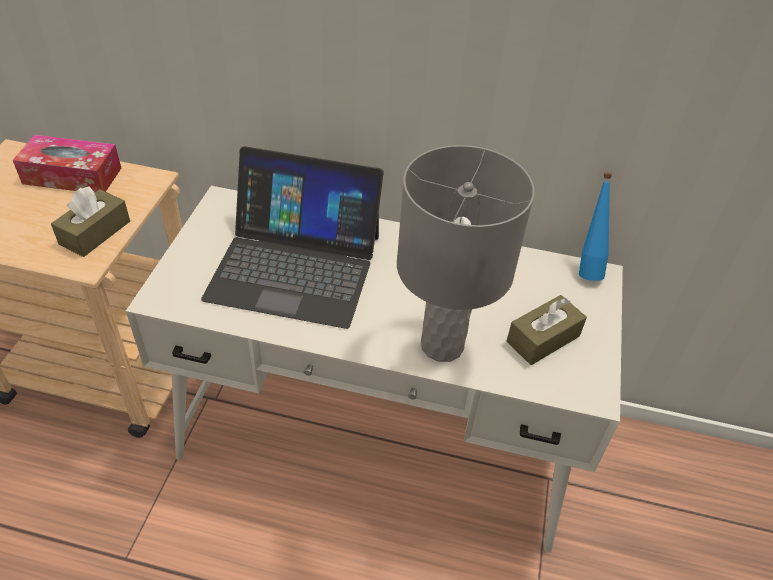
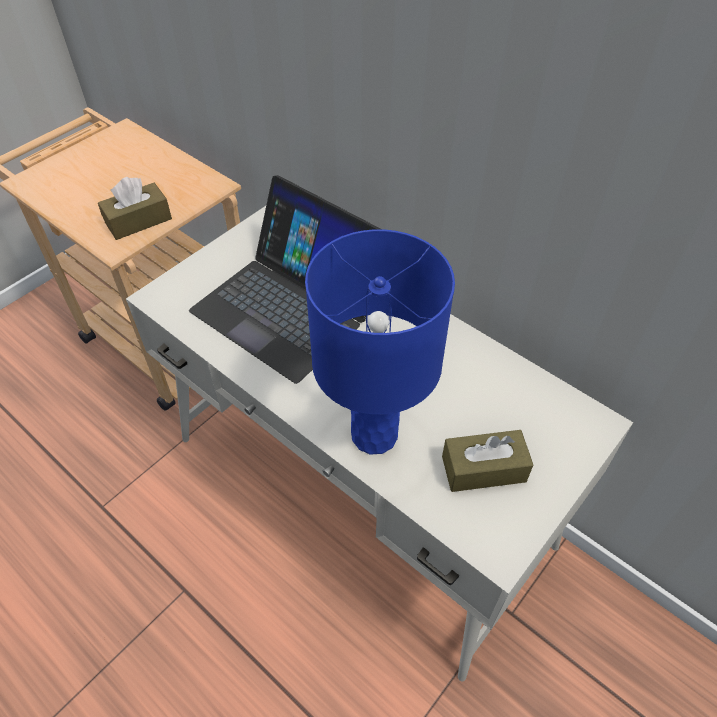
camera: 30 degrees right, 5 degrees up
(72, 176) = (154, 164): tissue box -> none
(441, 345) = (373, 434): grey table lamp -> blue table lamp
(586, 268) = (587, 410): blue bottle -> none

